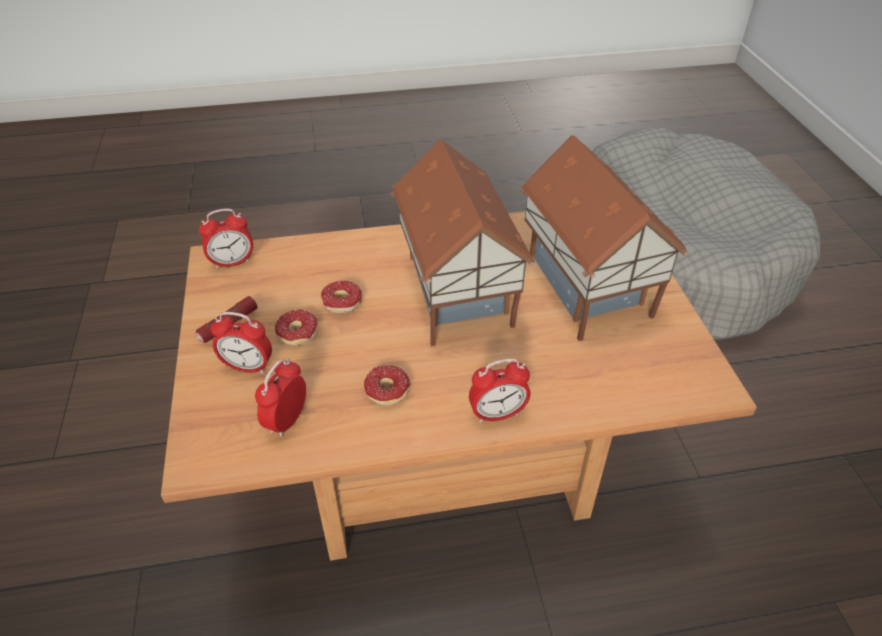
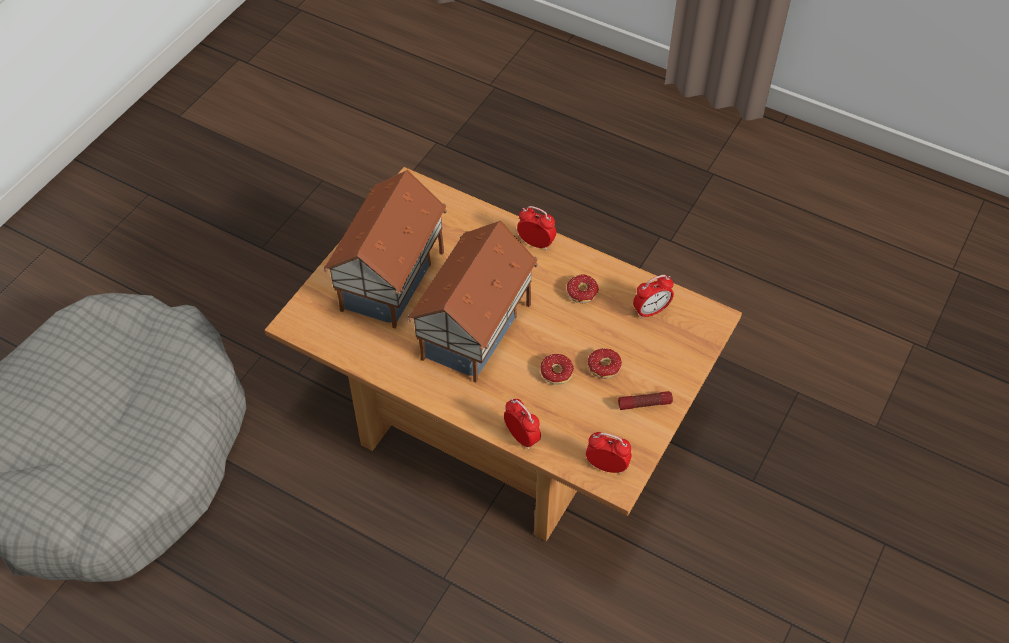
camera: 140 degrees left, 10 degrees up
(248, 367) = (651, 361): alarm clock -> alarm clock (521, 437)

